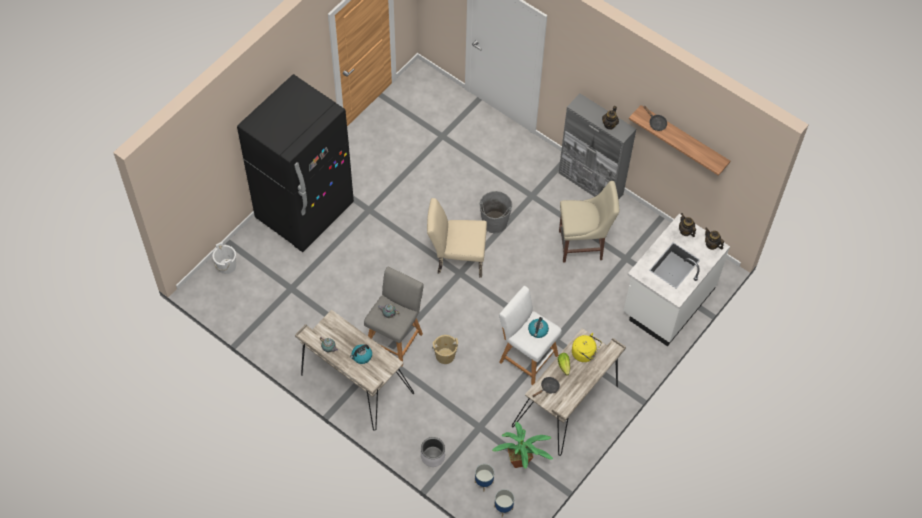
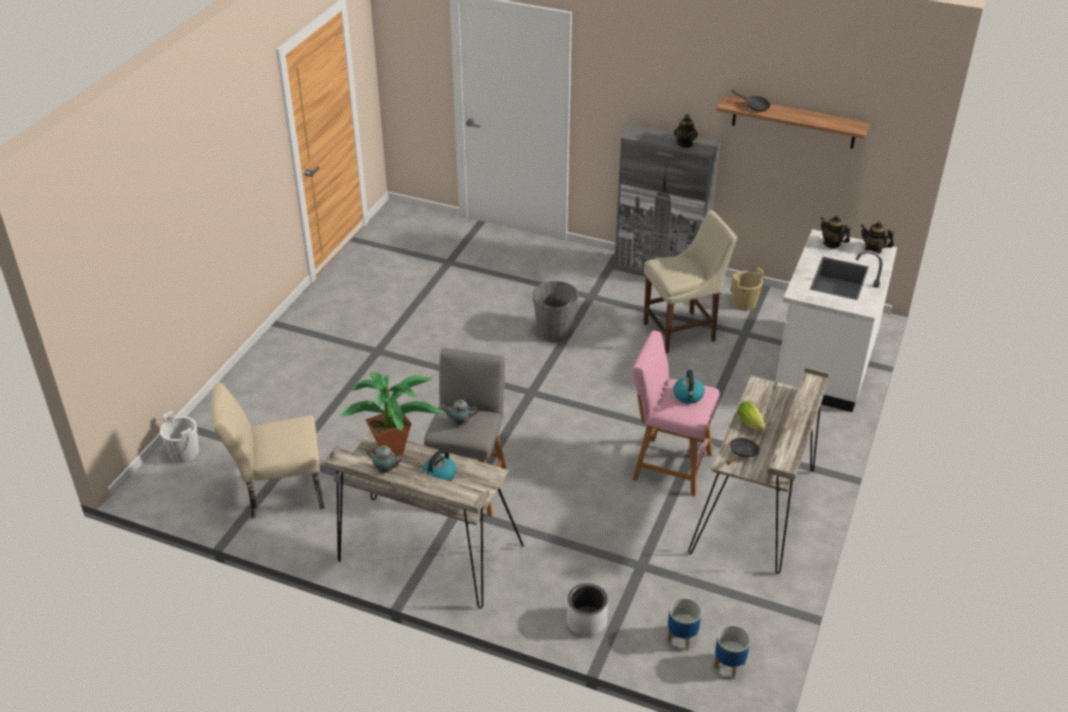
camera: 15 degrees left, 20 degrees down
(305, 211) = (286, 370): black fridge -> none
(445, 355) = (550, 489): beige bucket -> beige bucket (744, 303)
(456, 258) = (519, 377): beige chair -> beige chair (278, 492)
(522, 463) = (727, 597): potted plant -> potted plant (397, 451)
(526, 357) = (668, 465): white stool -> pink stool
(585, 353) = (772, 402): yellow kettle -> none

